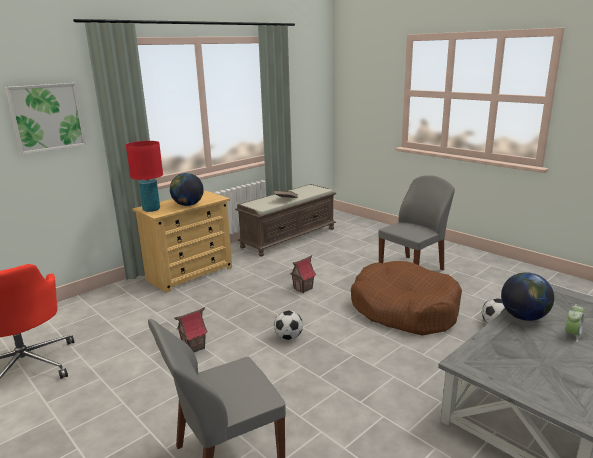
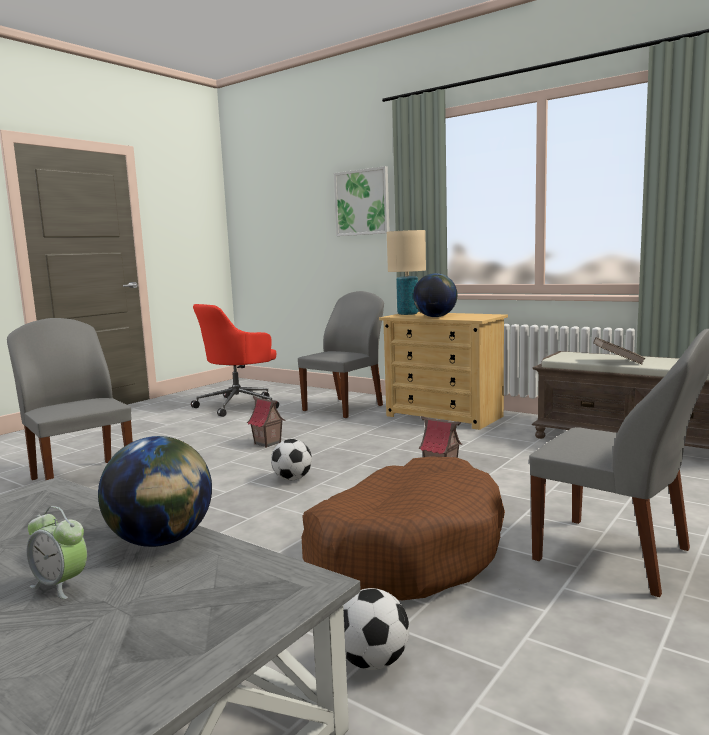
camera: 80 degrees right, 10 degrees down
(118, 307) = (344, 408): none -> grey chair
(151, 209) = (407, 314): red table lamp -> beige table lamp

